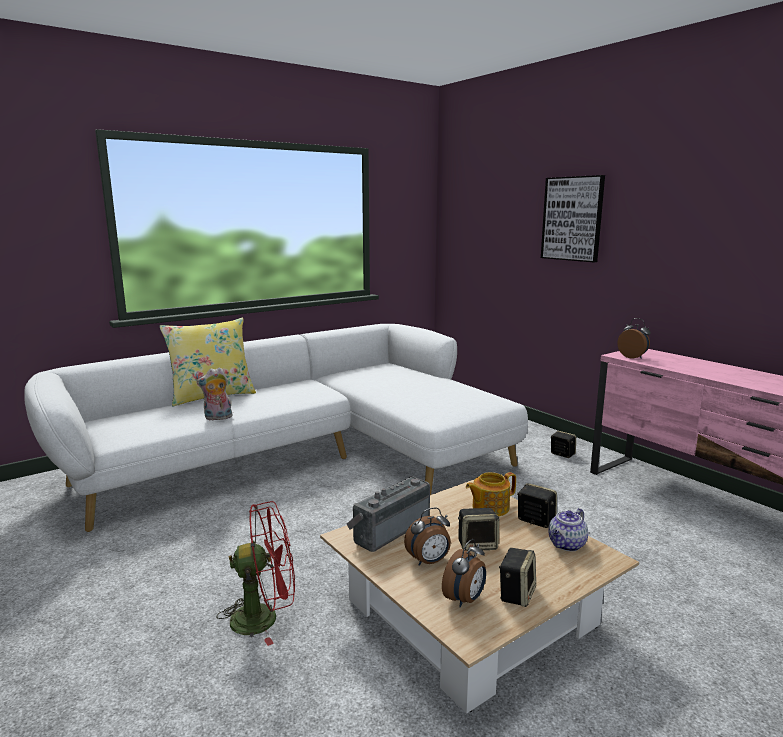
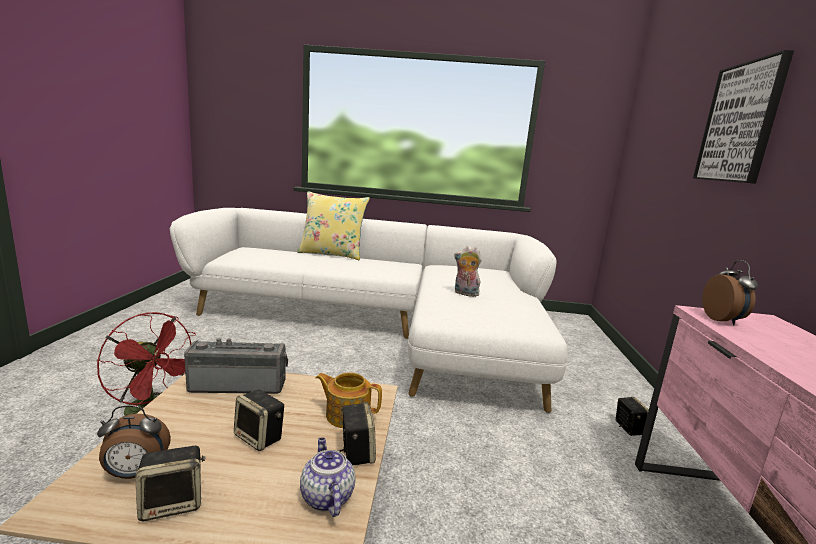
camera: 40 degrees right, 0 degrees up
(217, 418) = (300, 265): plush toy -> plush toy (465, 294)
(429, 562) = (197, 424): alarm clock -> none
(567, 545) = (326, 497): teapot -> teapot turned 75 degrees clockwise

